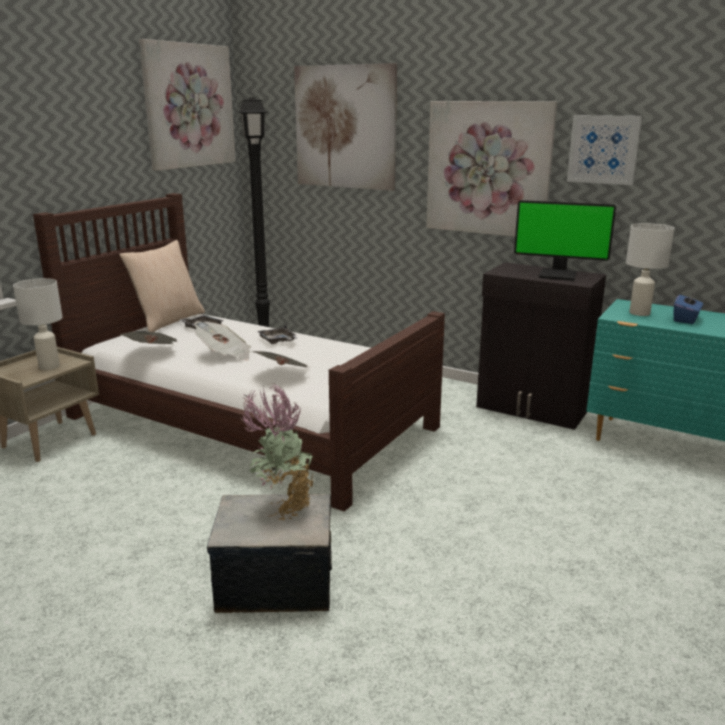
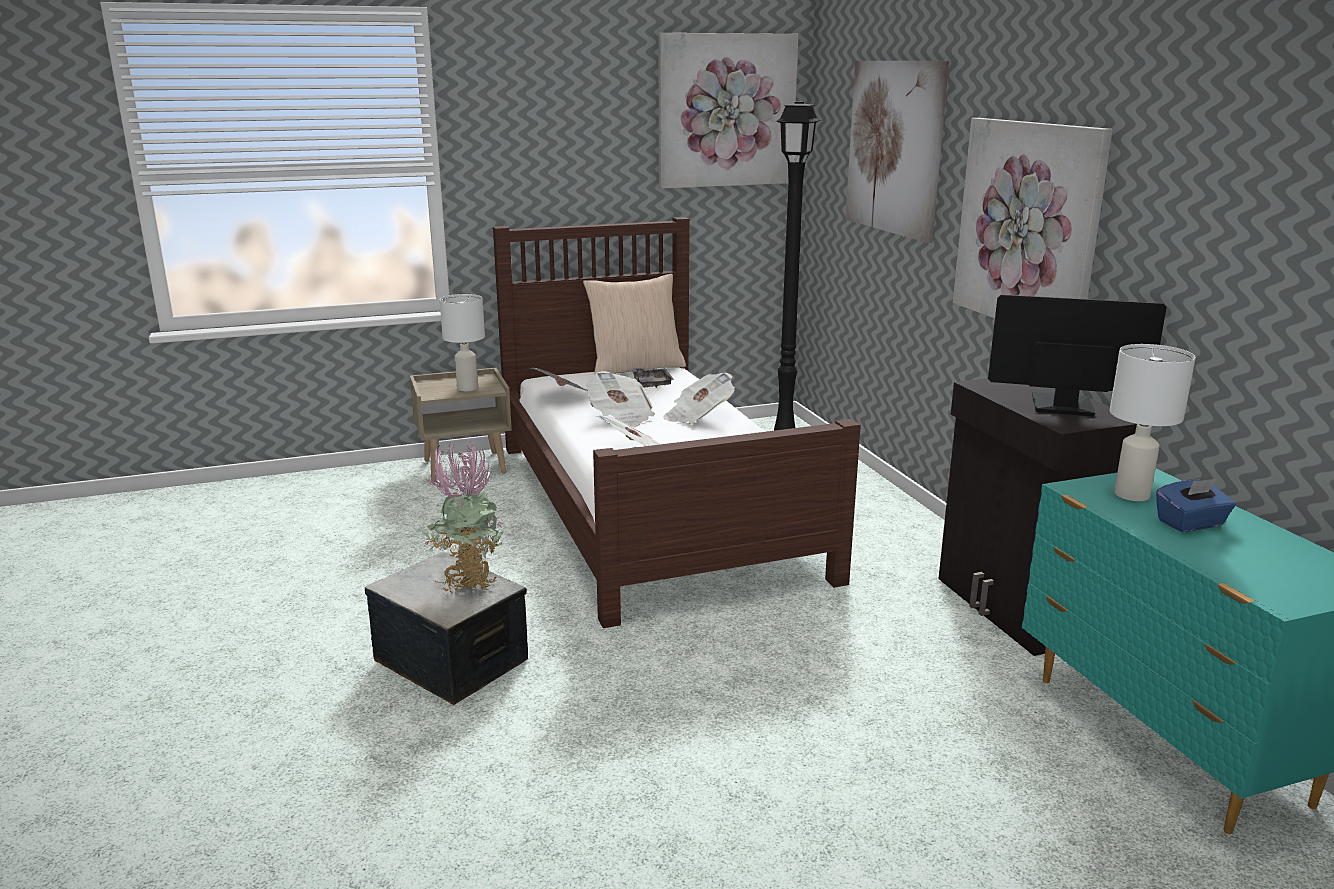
camera: 40 degrees right, 0 degrees up
(278, 341) = (698, 416): grey tray -> newspaper
(558, 275) = (1061, 407): monitor -> monitor turned 135 degrees clockwise
(603, 149) = (1163, 214): picture -> none

